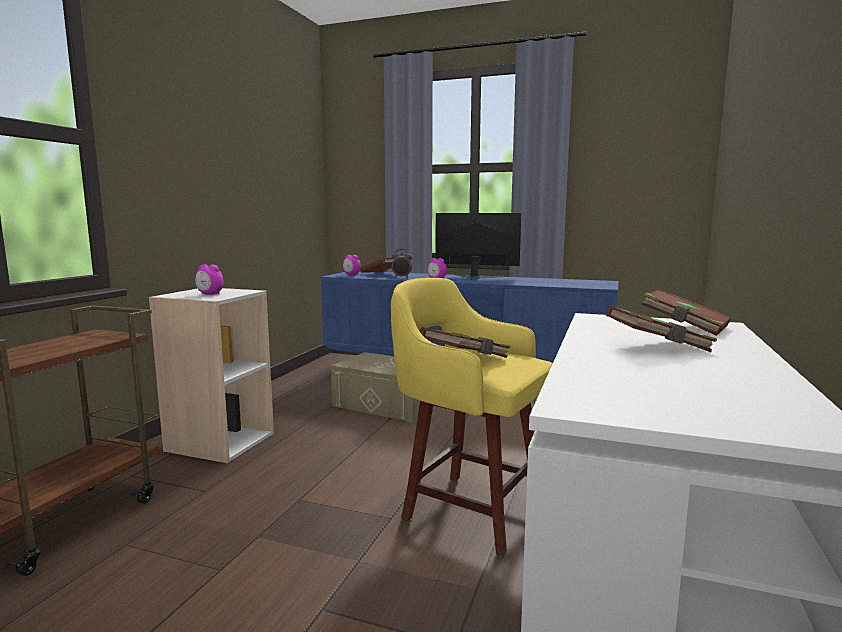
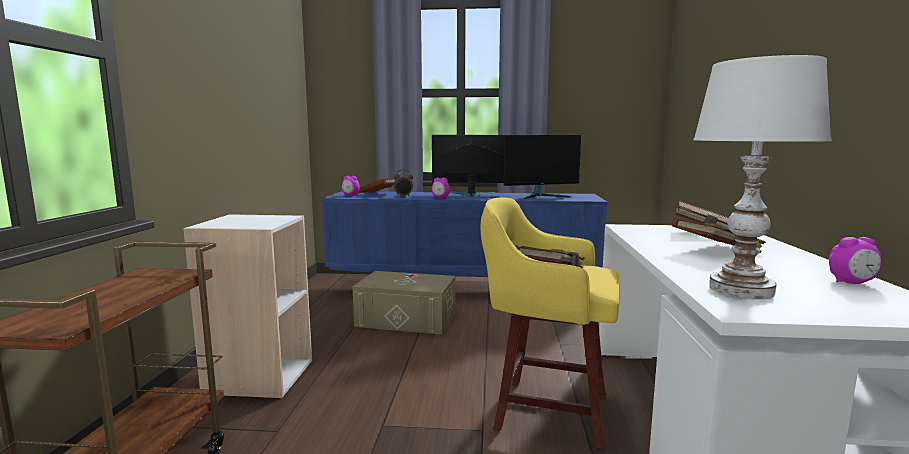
camera: 15 degrees left, 0 degrees up
(210, 294) = (250, 222): alarm clock -> alarm clock (852, 283)
(549, 281) = (540, 196): none -> monitor
(610, 387) = (741, 290): none -> white table lamp

